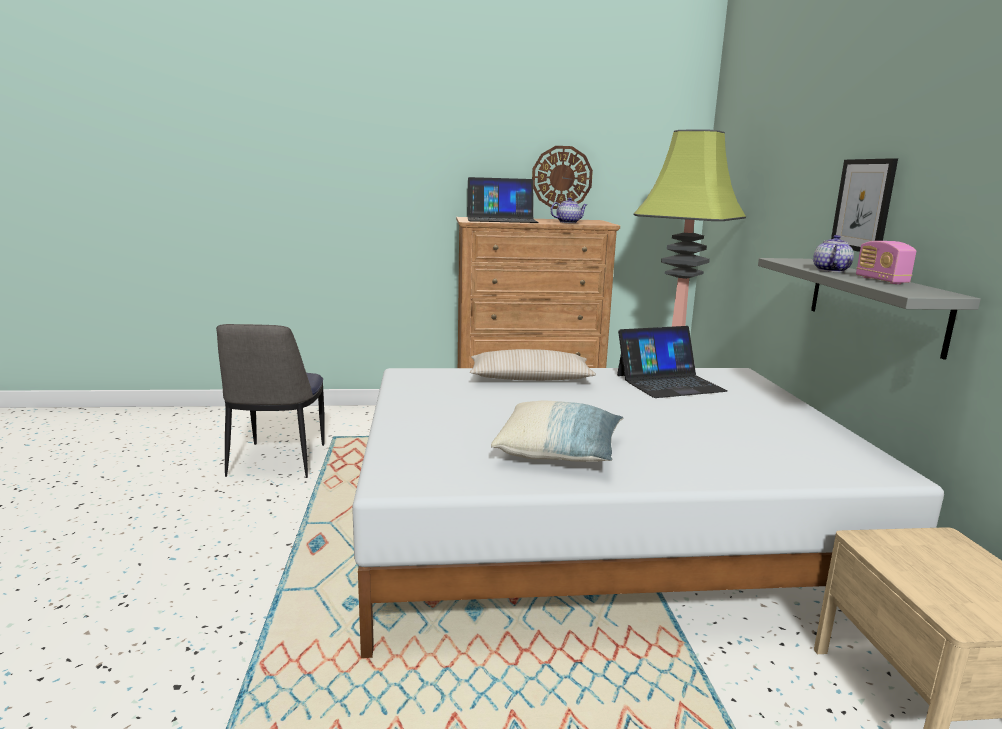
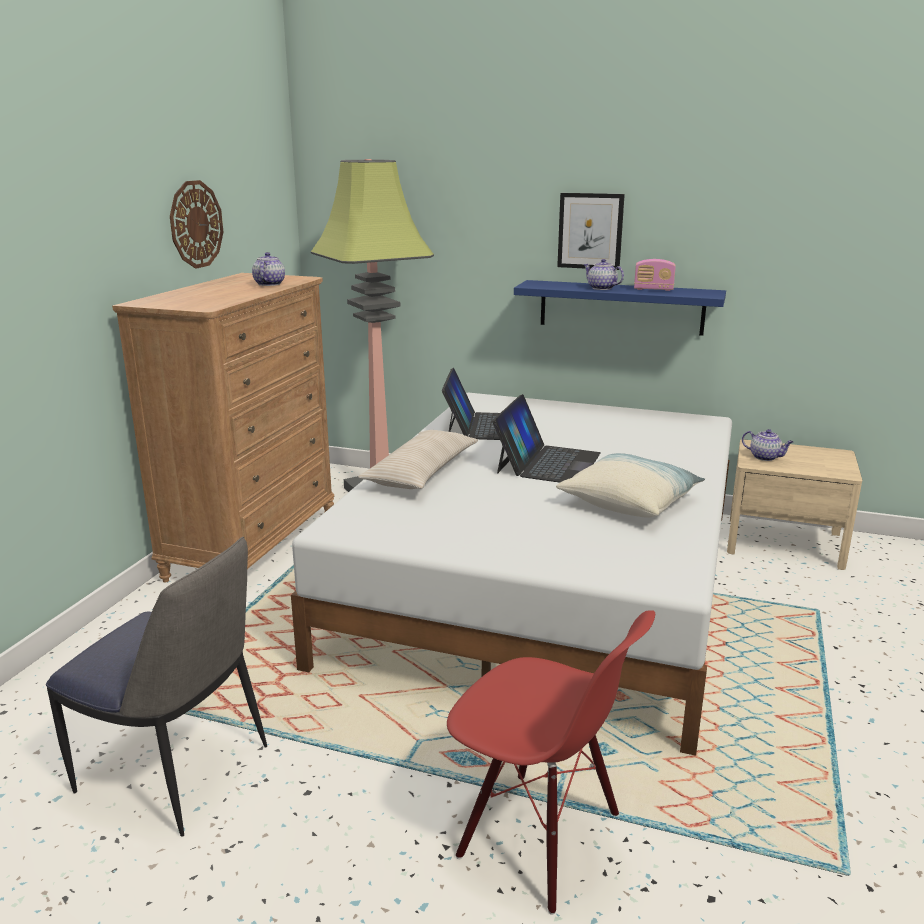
camera: 65 degrees left, 5 degrees up
(239, 590) = (538, 837): none -> red chair
(501, 220) = (199, 297): laptop -> laptop (547, 463)
(874, 303) = (621, 307): grey shelf -> blue shelf
(909, 549) = (765, 457): none -> teapot

